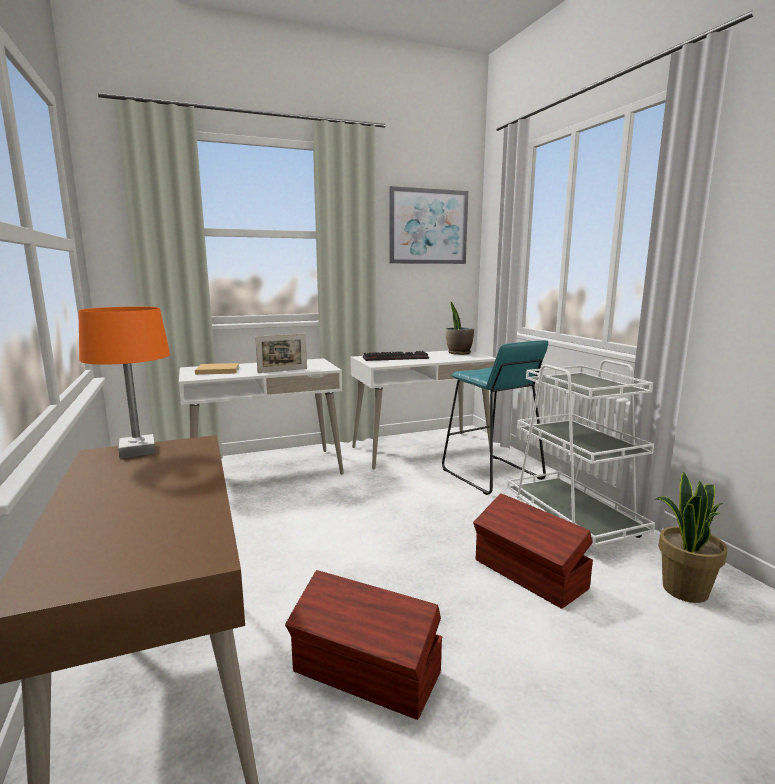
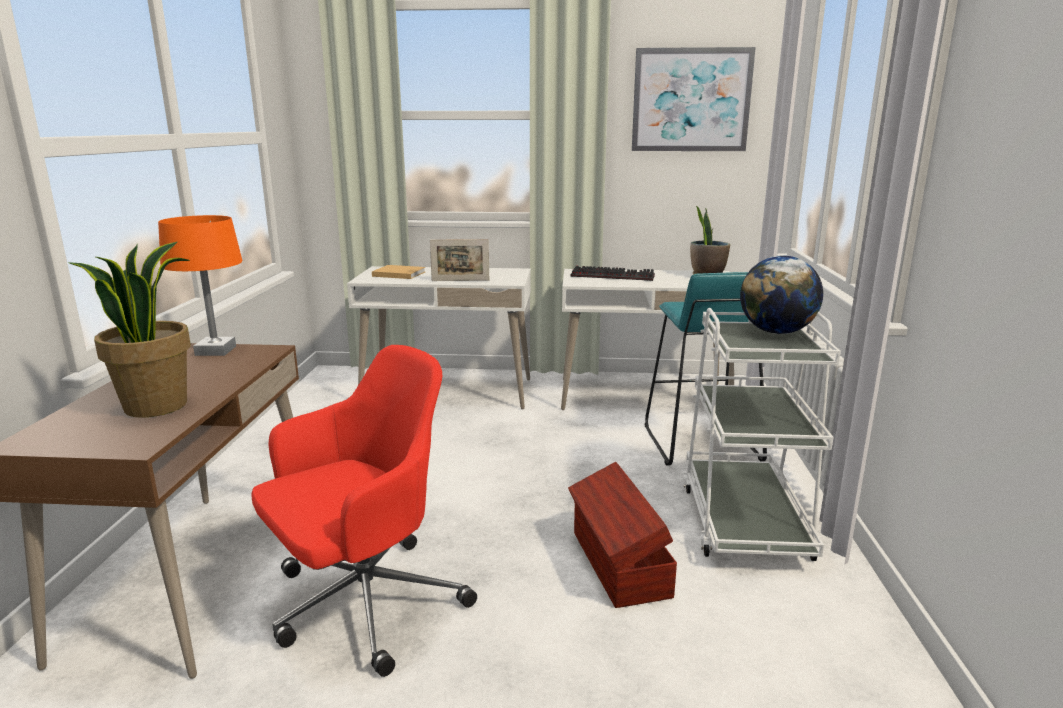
camera: 25 degrees right, 5 degrees up
(367, 673) = (364, 604): brown storage box -> red office chair
(582, 378) = (776, 332): none -> globe
(683, 590) = (799, 635): potted plant -> potted plant (156, 405)

